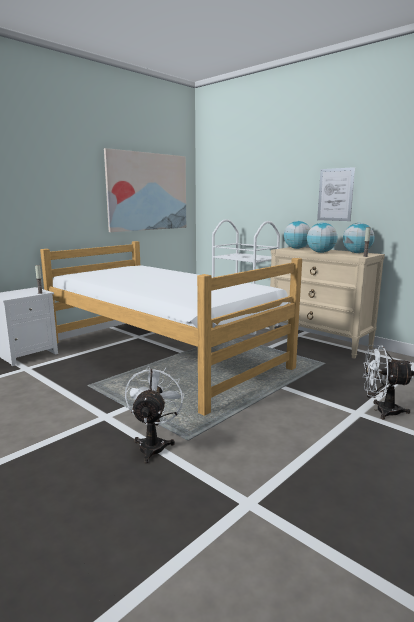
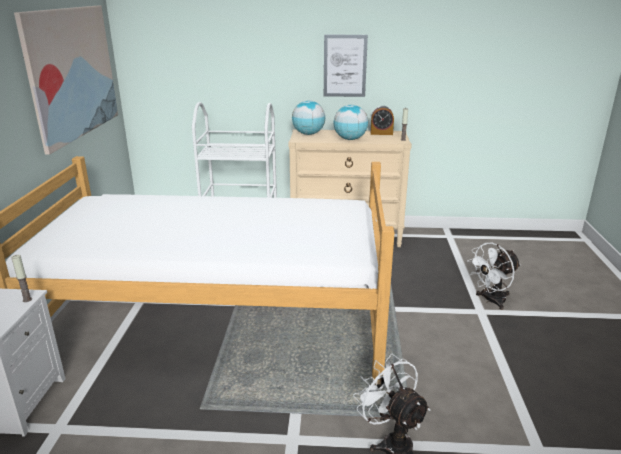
camera: 40 degrees left, 10 degrees up
(357, 253) = (381, 133): globe -> alarm clock

